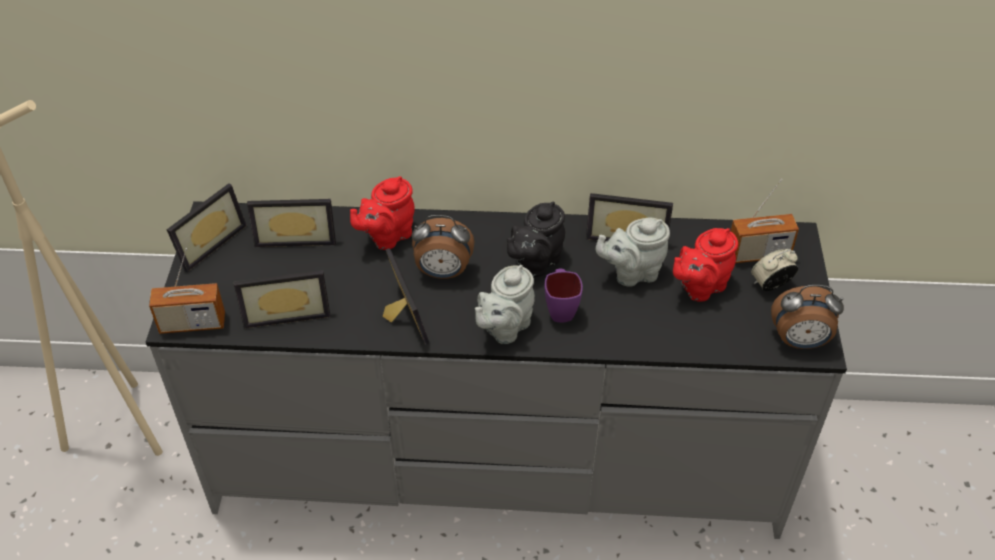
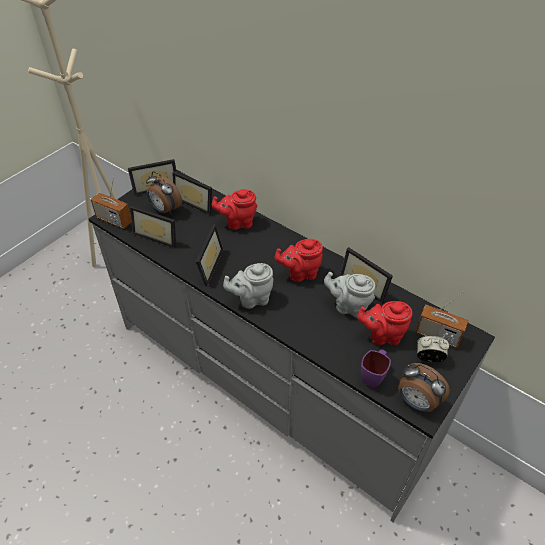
camera: 35 degrees right, 0 degrees up
(443, 272) = (248, 254): alarm clock -> alarm clock (165, 210)
(535, 262) = (300, 273): black teapot -> red teapot
(560, 309) = (291, 305): purple mug -> purple mug (373, 376)

